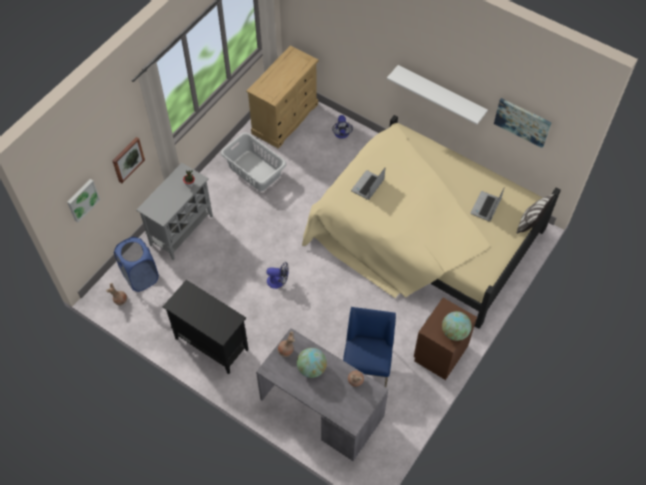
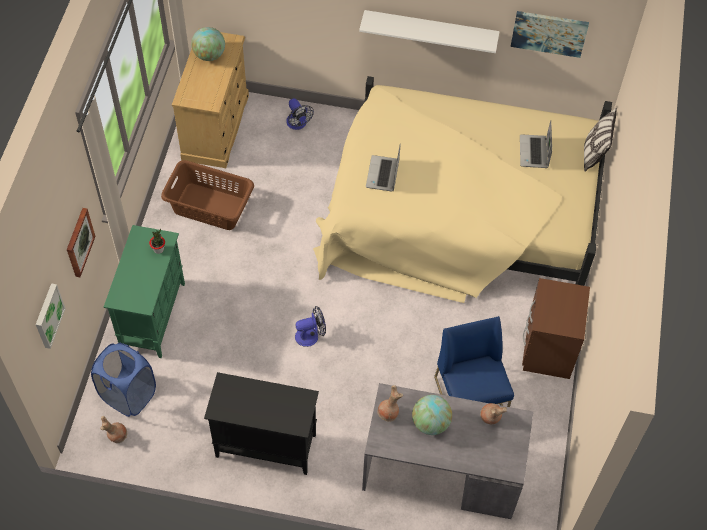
camera: 25 degrees left, 0 degrees up
(182, 230) = (153, 315): grey cabinet -> green cabinet
(254, 170) = (210, 206): grey laundry basket -> brown laundry basket
(454, 332) = (574, 314): globe -> globe (209, 55)

